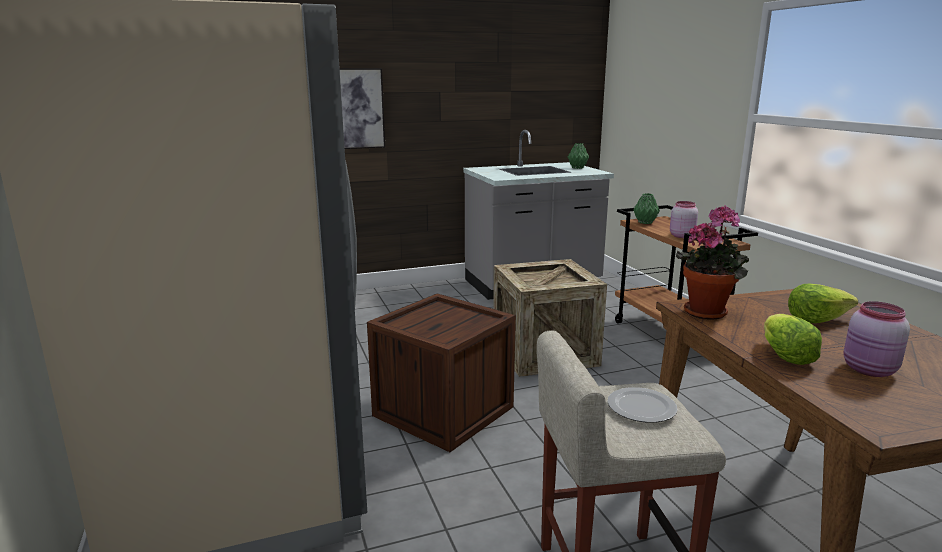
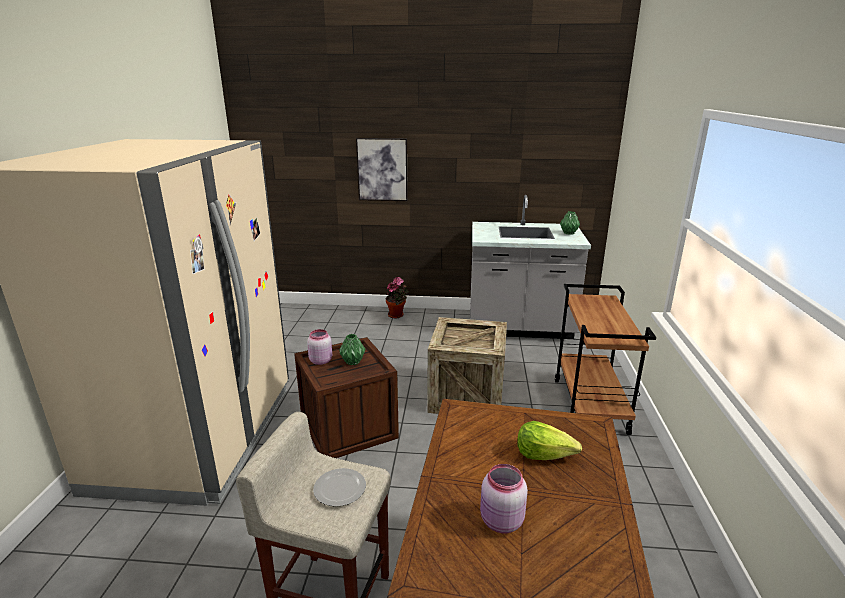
camera: 25 degrees right, 5 degrees up
(645, 222) = (584, 301): green vase -> green vase (353, 362)
(681, 236) = (594, 323): pink jar -> pink jar (320, 360)
(708, 312) = (465, 420): potted plant -> potted plant (397, 315)
(784, 355) = (456, 483): lettuce -> none

